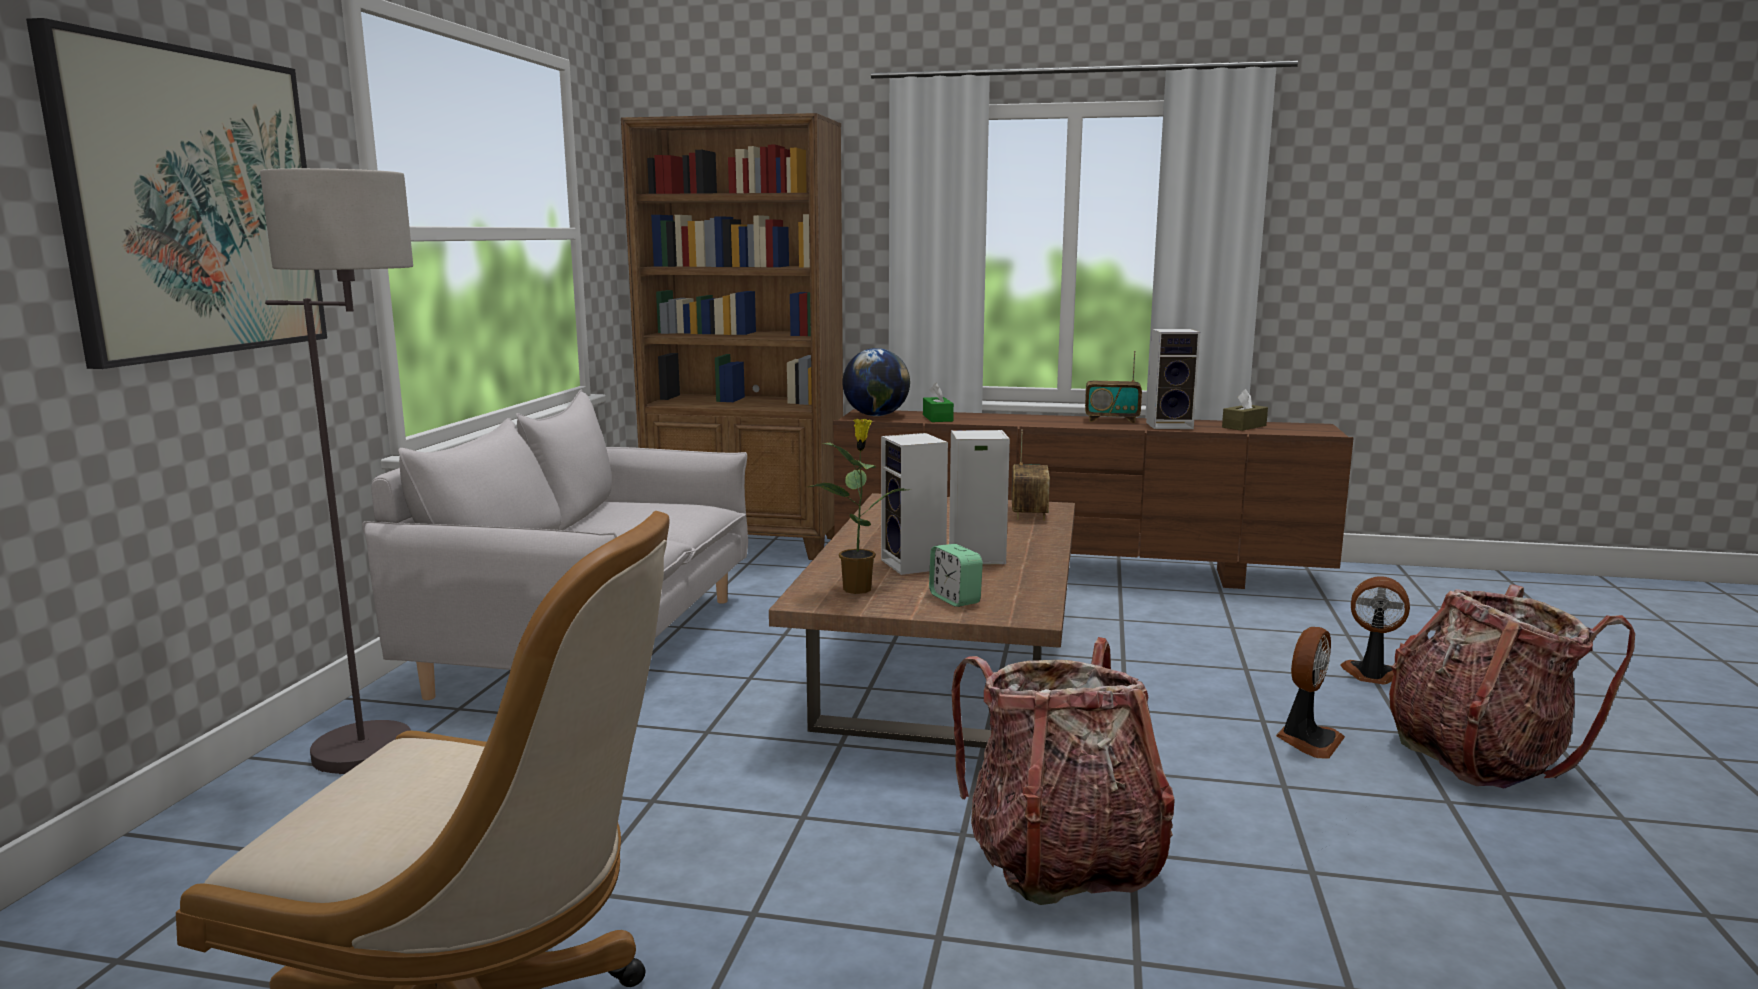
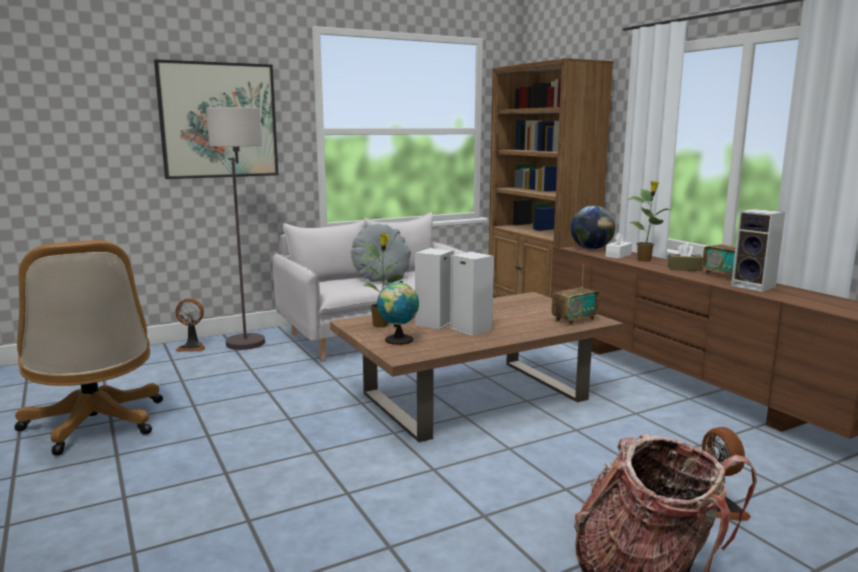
camera: 50 degrees right, 0 degrees up
(604, 531) = (381, 280): none -> grey pillow
(937, 418) = (618, 255): green tissue box -> white tissue box
(955, 599) = (398, 341): alarm clock -> globe
(983, 418) = (645, 260): none -> potted plant
(1062, 859) = (319, 479): backpack -> none
(1244, 426) = (814, 298): brown tissue box -> brown tissue box (684, 268)
(1307, 740) = (561, 509): fan -> fan (192, 347)

